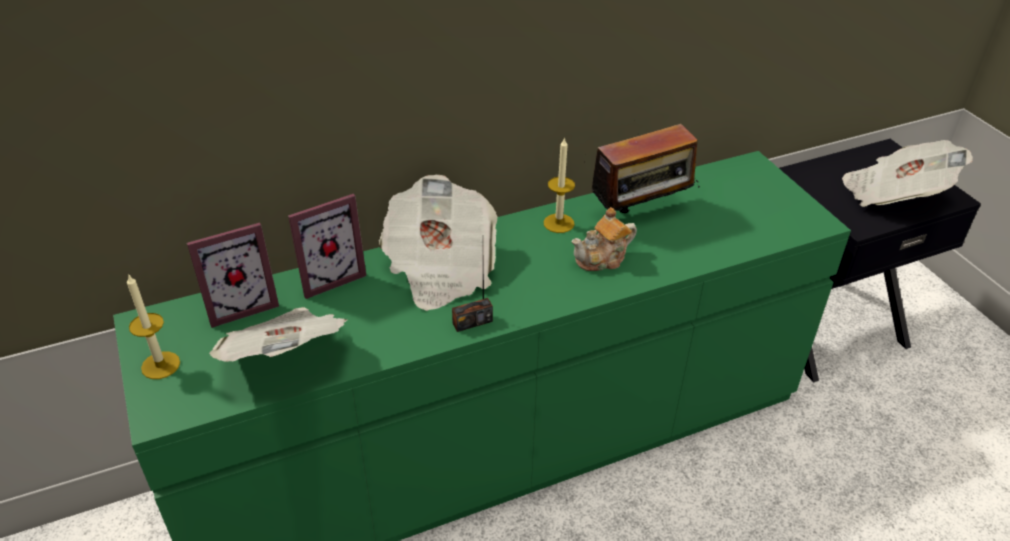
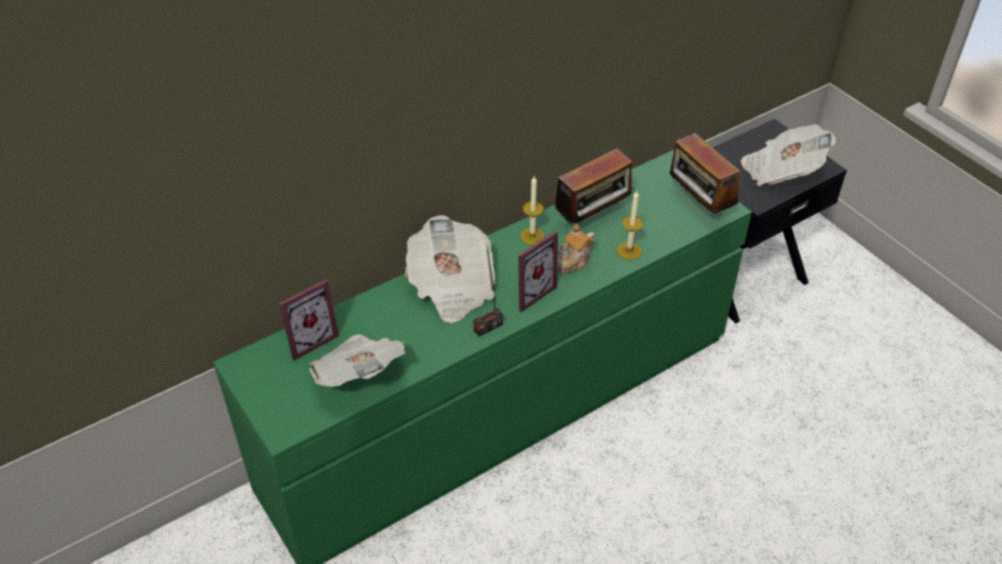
camera: 10 degrees left, 5 degrees up
(160, 365) = (267, 395): candle -> candle (629, 251)
(328, 276) = (368, 306): picture frame -> picture frame (529, 292)
(780, 215) = (698, 206): none -> radio

